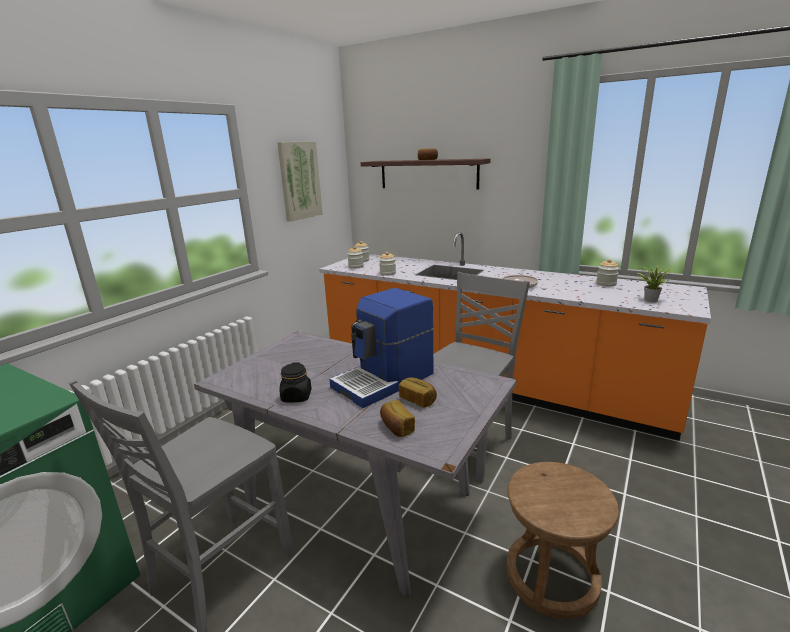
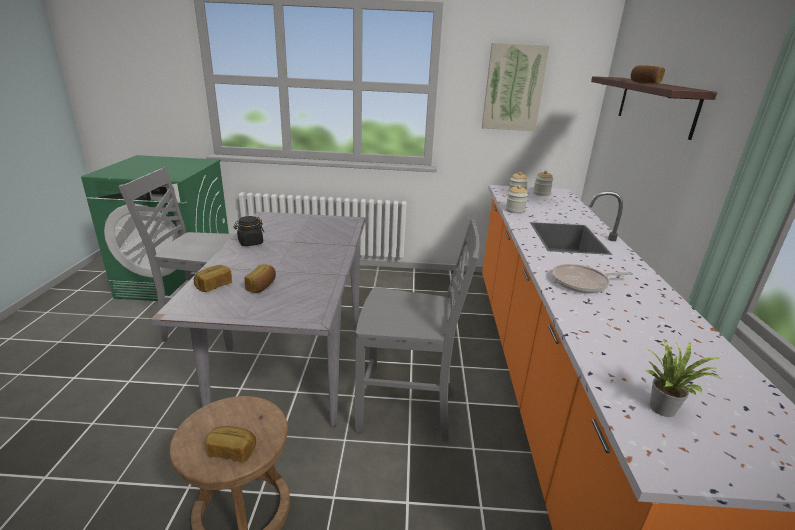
camera: 60 degrees right, 5 degrees up
(385, 380) = (291, 267): coffee machine -> none
(584, 495) = (232, 451): none -> bread
(606, 284) = (696, 356): jar -> none

